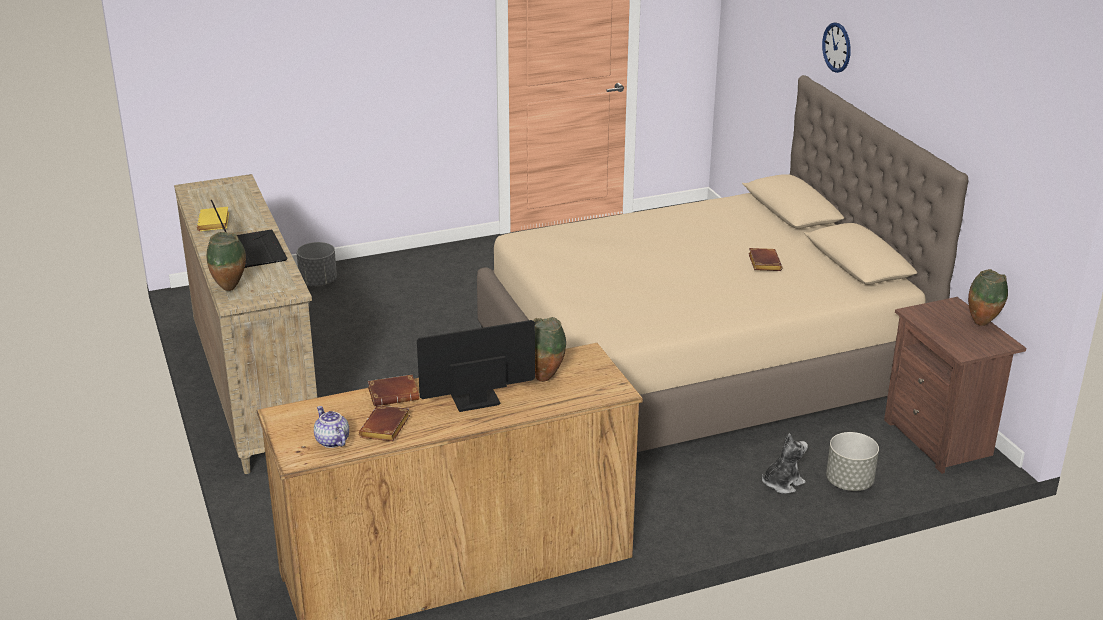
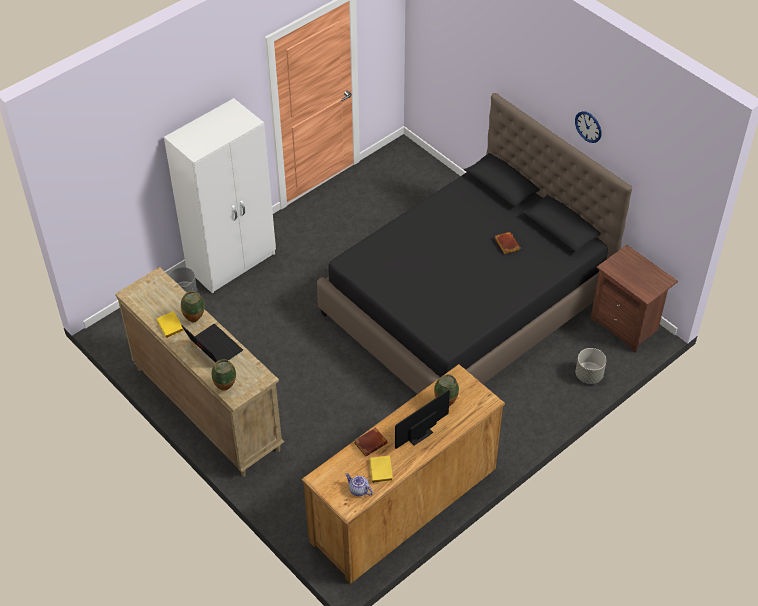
camera: 20 degrees left, 20 degrees up
(386, 429) = (382, 471): brown book -> yellow book
(402, 266) = (232, 262): none -> white wardrobe
(698, 366) = (467, 303): beige bed -> black bed
(782, 483) = (553, 387): plush toy -> none
(837, 47) = (518, 80): wall clock -> wall clock (588, 126)
(982, 324) = (648, 266): vase -> vase (195, 319)

